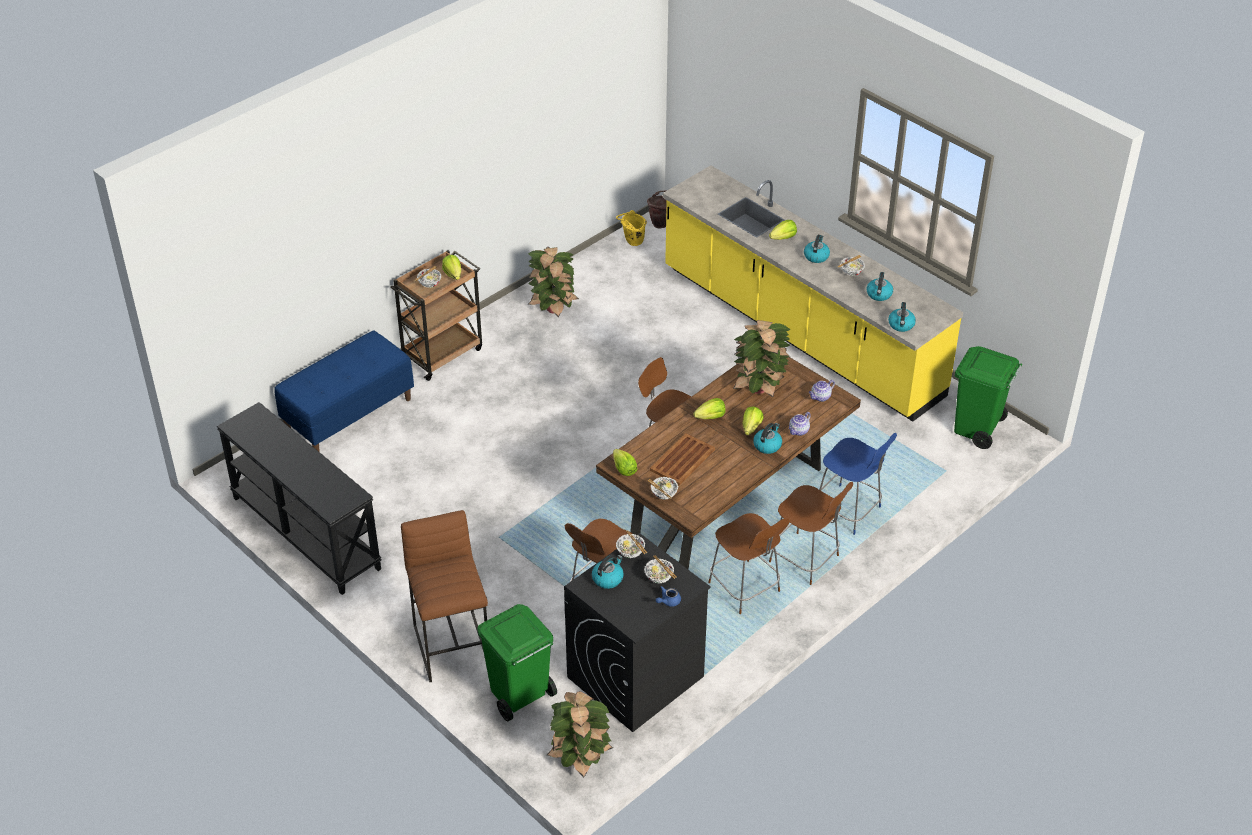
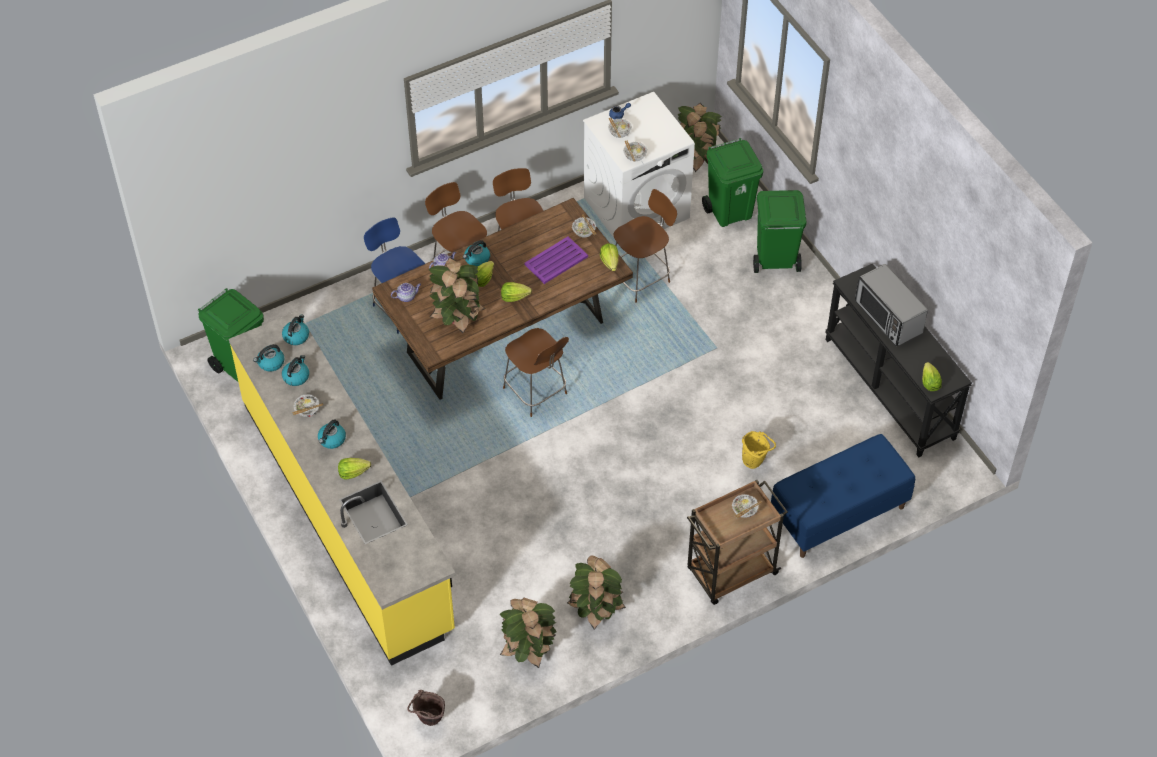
camera: 165 degrees left, 10 degrees up
(308, 470) = (888, 317): none -> microwave
(453, 274) = (716, 519): lettuce -> lettuce (929, 383)
(453, 646) = (775, 260): brown stool -> green trash can
(600, 274) = (528, 651): none -> potted plant
(608, 578) = (659, 140): kettle -> kettle (270, 363)
(632, 242) = (475, 695): yellow bucket -> yellow bucket (755, 461)
(635, 677) = (637, 208): black washing machine -> white washing machine
(683, 459) = (555, 261): brown tray -> purple tray

